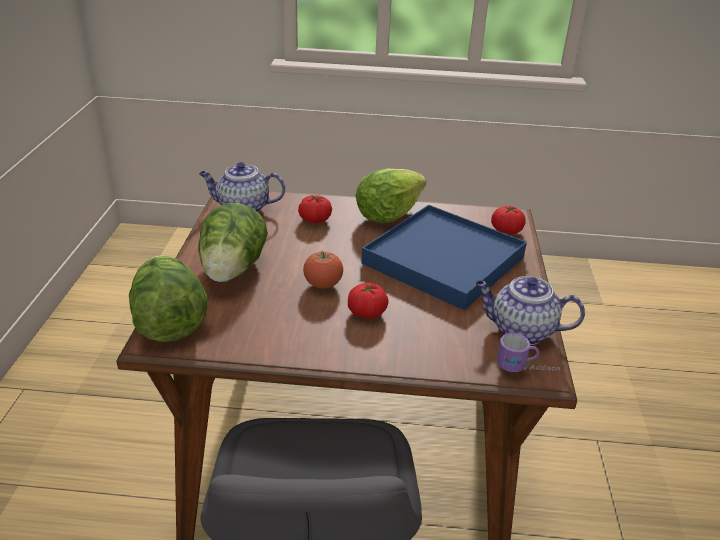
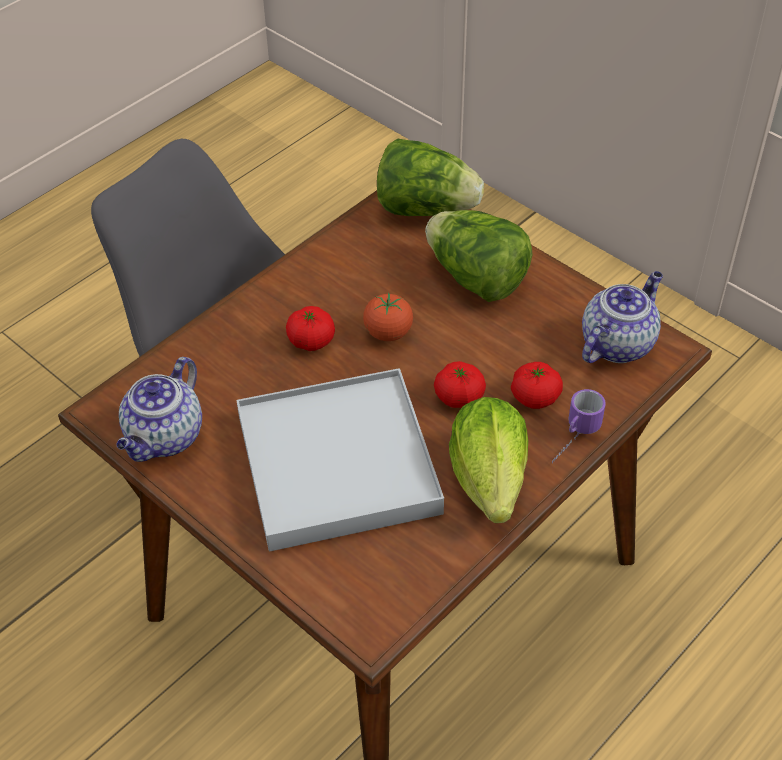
camera: 130 degrees right, 15 degrees up
(443, 260) = (338, 463): blue tray -> white tray
(506, 231) = (339, 585): tomato -> tomato (459, 397)
(520, 331) = (165, 438): teapot -> teapot turned 150 degrees clockwise
(527, 370) = (119, 400): mug -> mug (572, 440)

